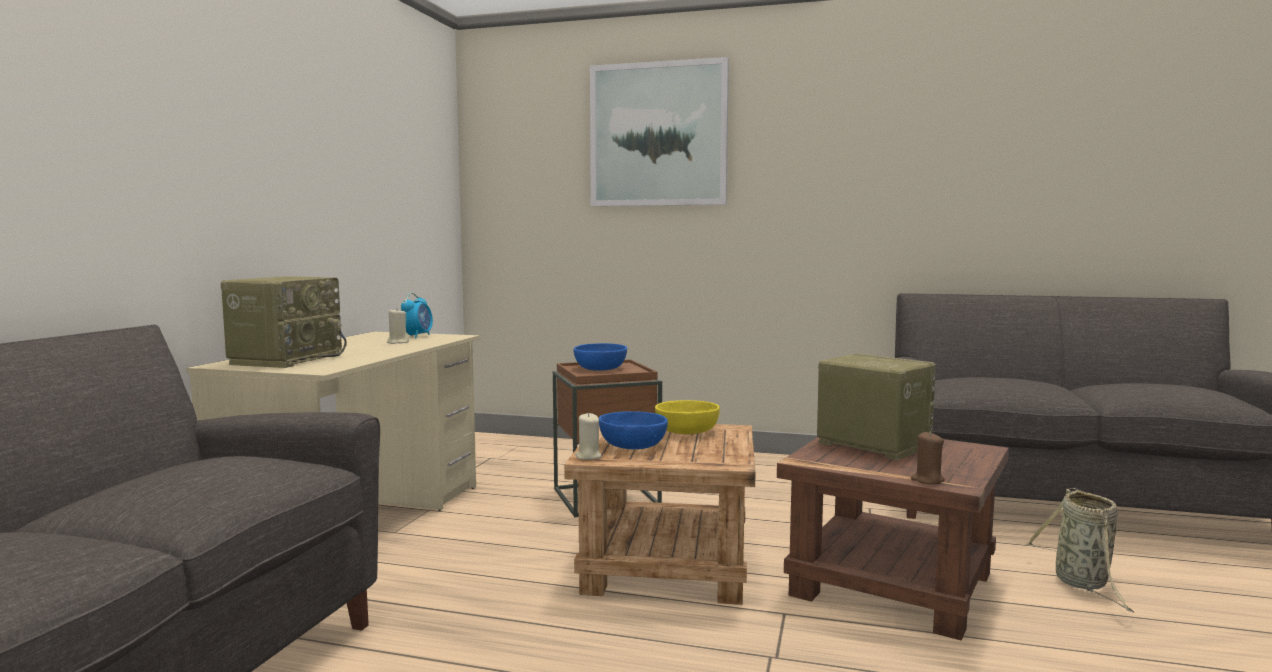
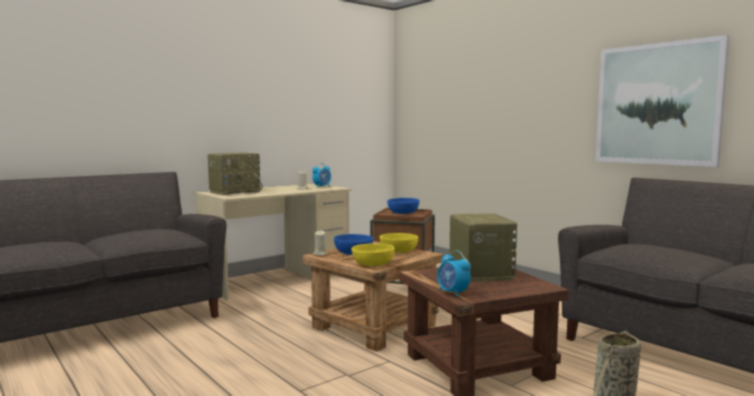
camera: 35 degrees right, 0 degrees up
(658, 135) = (490, 65): picture -> picture (657, 104)
(711, 458) = (372, 264): none -> yellow bowl
(927, 480) = (453, 293): brown candle -> alarm clock

